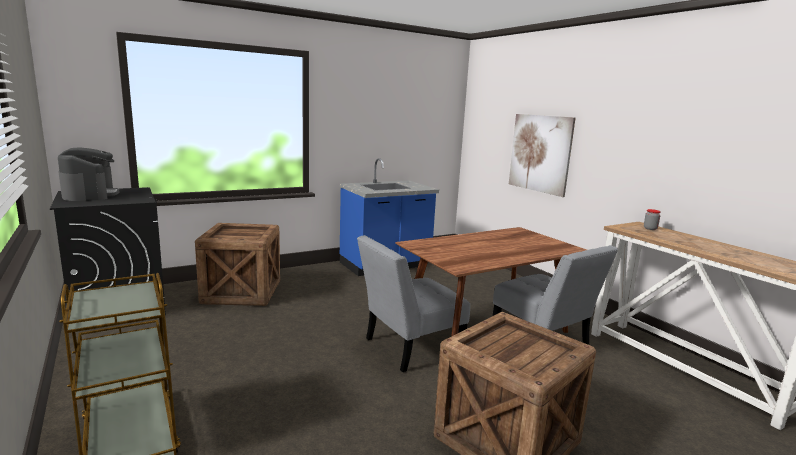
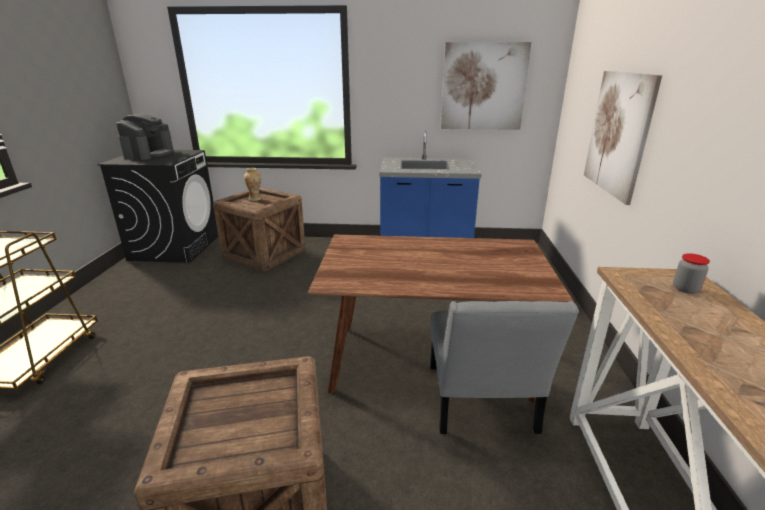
camera: 35 degrees right, 10 degrees up
(232, 233) = (255, 199): none -> vase
(409, 347) = (320, 354): grey chair -> none
(413, 123) = (483, 87): none -> picture

